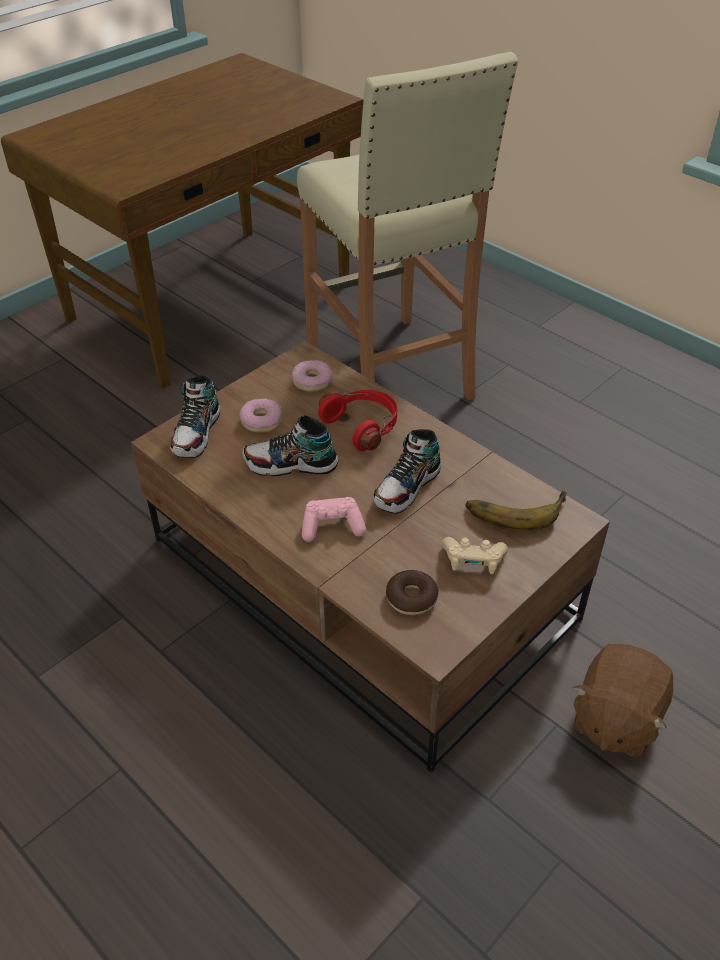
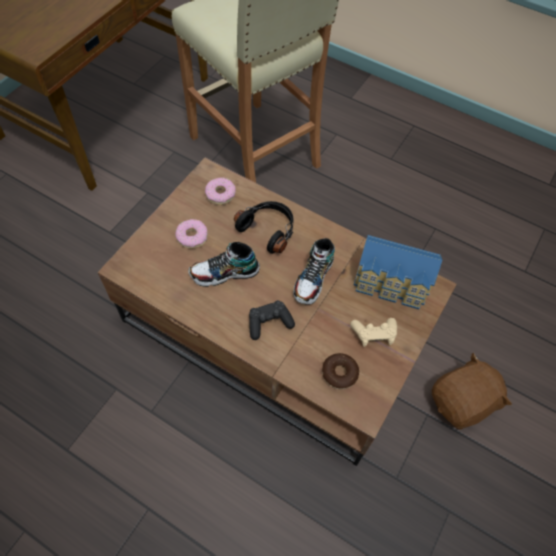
camera: 15 degrees left, 15 degrees up
(197, 433) = (146, 256): shoe -> none
(332, 527) = (269, 323): pink game controller -> black game controller
(363, 426) = (268, 230): red headphones -> black headphones
(514, 508) = (391, 284): banana -> toy house
(615, 718) = (462, 402): brown plush toy -> brown plush toy turned 135 degrees counterclockwise

